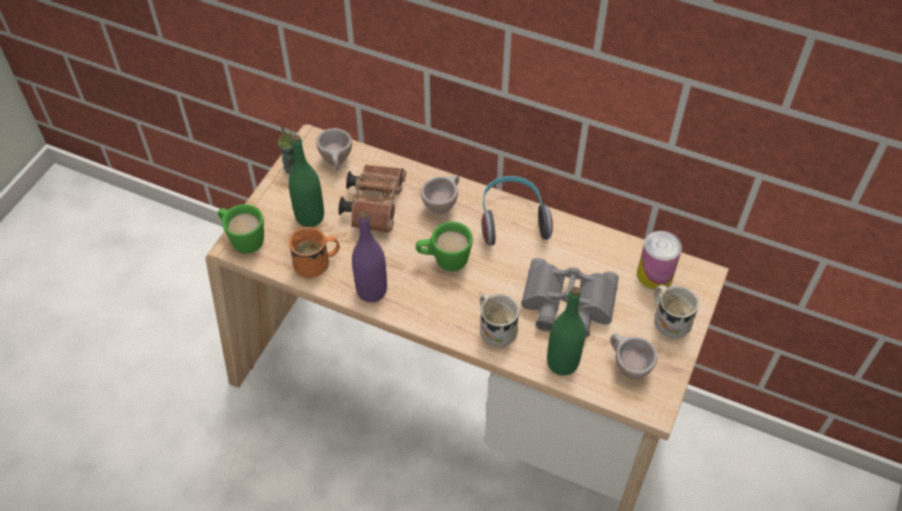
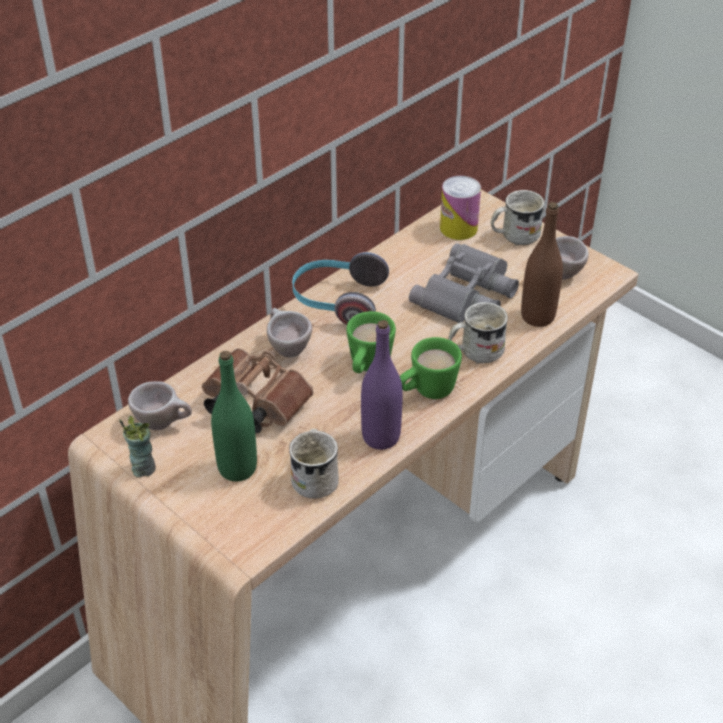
camera: 70 degrees left, 10 degrees down
(243, 239) = (236, 543): green mug -> green mug (426, 391)
(317, 263) = (315, 476): orange mug -> white mug
(562, 363) = (537, 316): green bottle -> brown bottle

